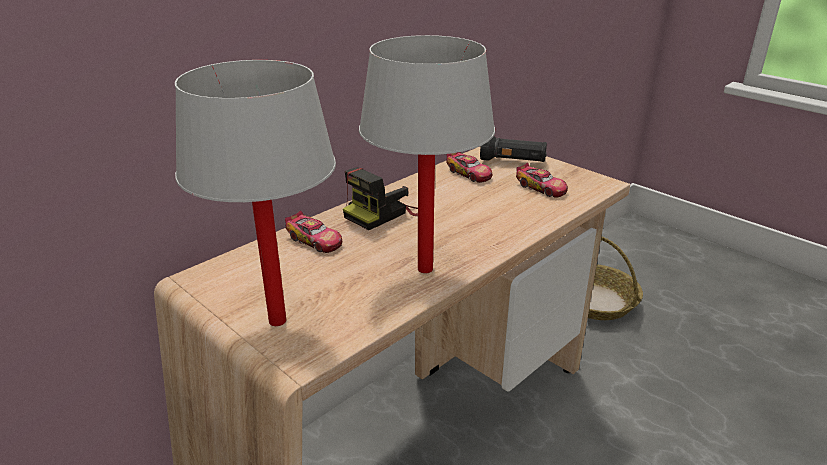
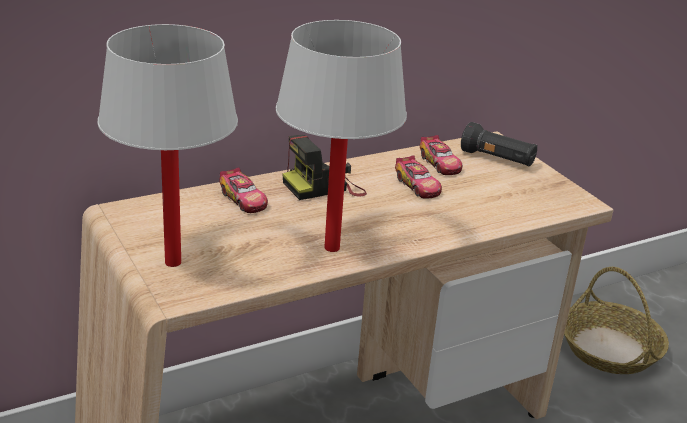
camera: 15 degrees right, 0 degrees up
(541, 188) = (508, 194): toy car -> toy car (417, 186)

